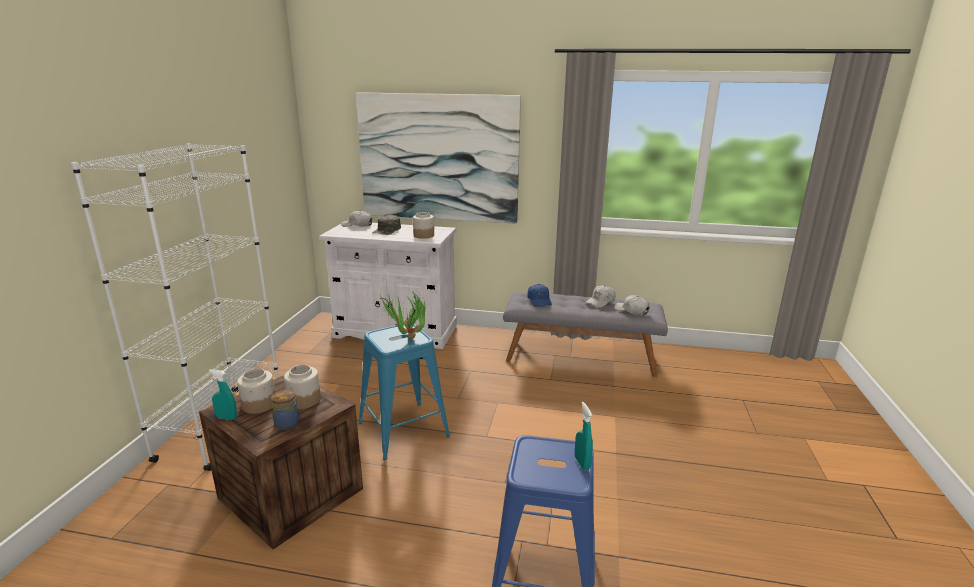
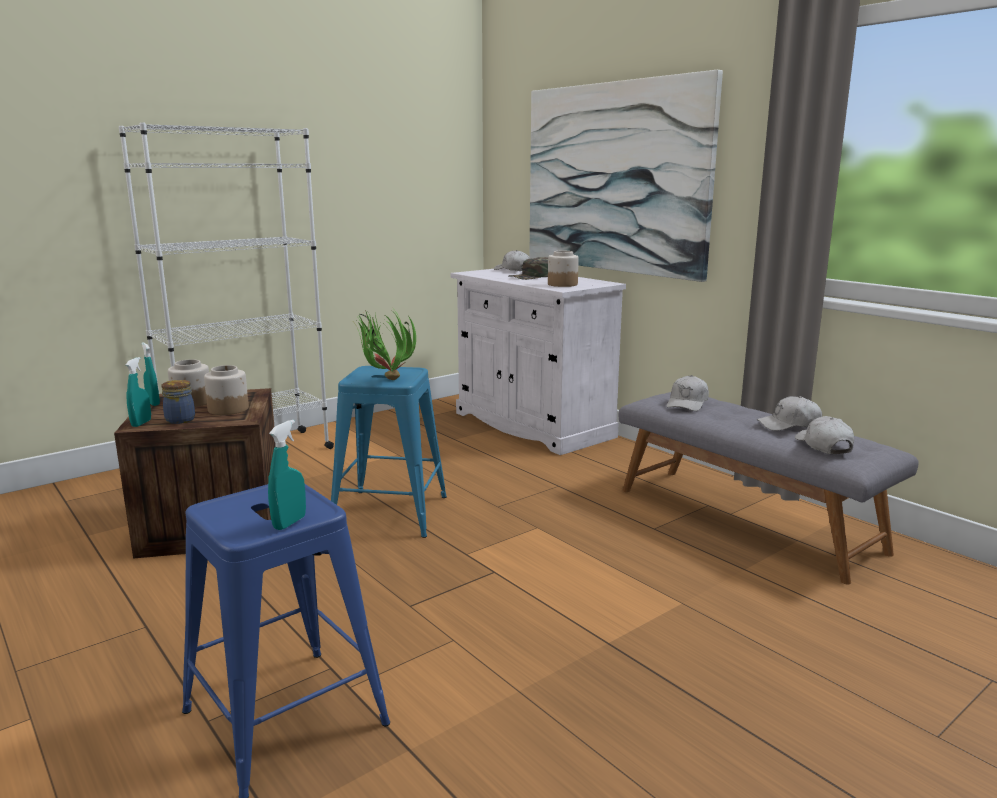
camera: 40 degrees right, 5 degrees down
(261, 439) = (141, 423): none -> turquoise spray bottle
(539, 300) = (687, 403): blue cap -> white cap

